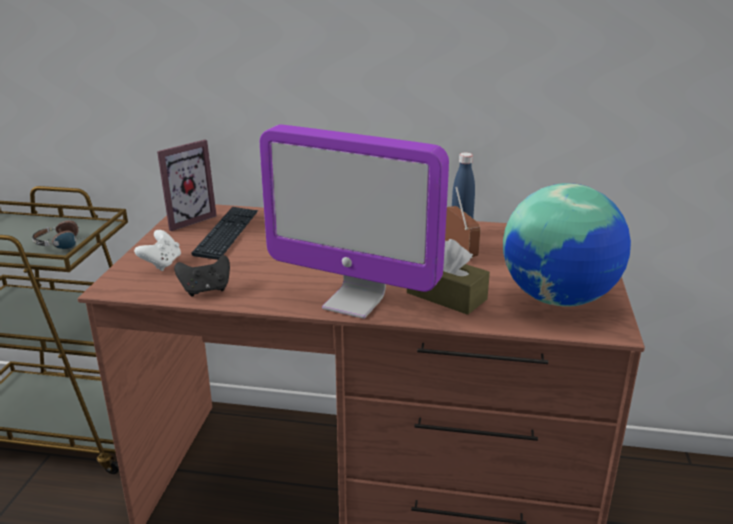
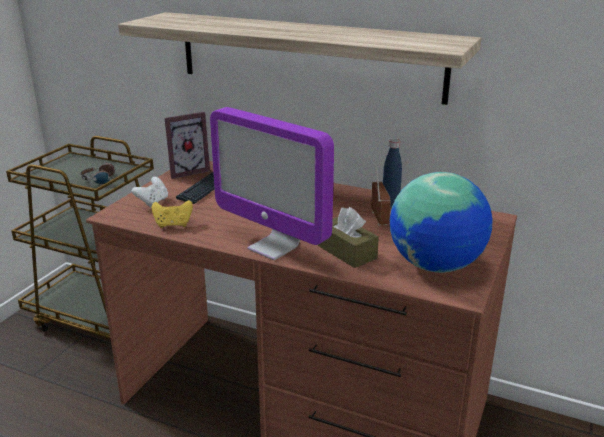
camera: 15 degrees right, 0 degrees up
(206, 290) = (173, 225): black game controller -> yellow game controller
(338, 58) = (307, 56): none -> shelf

